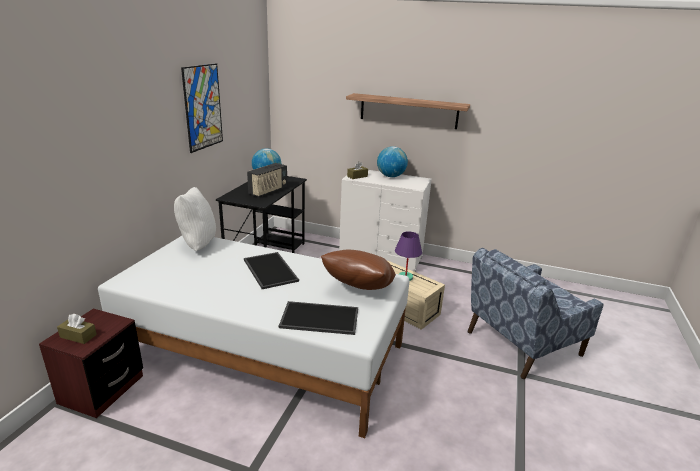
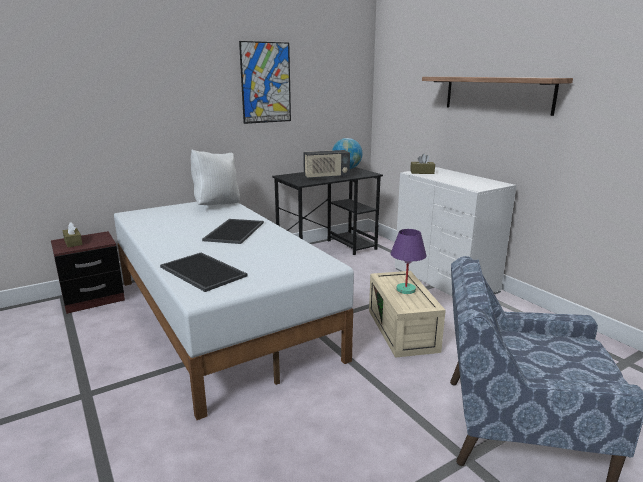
camera: 40 degrees right, 5 degrees down
(358, 290) = (278, 263): brown pillow -> none
(391, 176) = (463, 177): globe -> none

